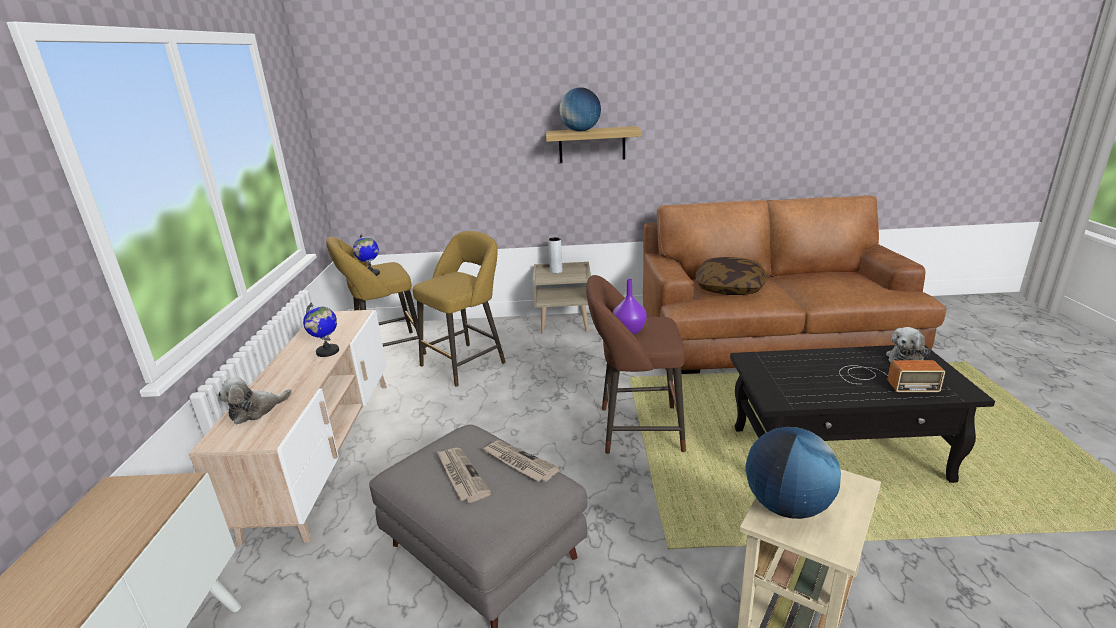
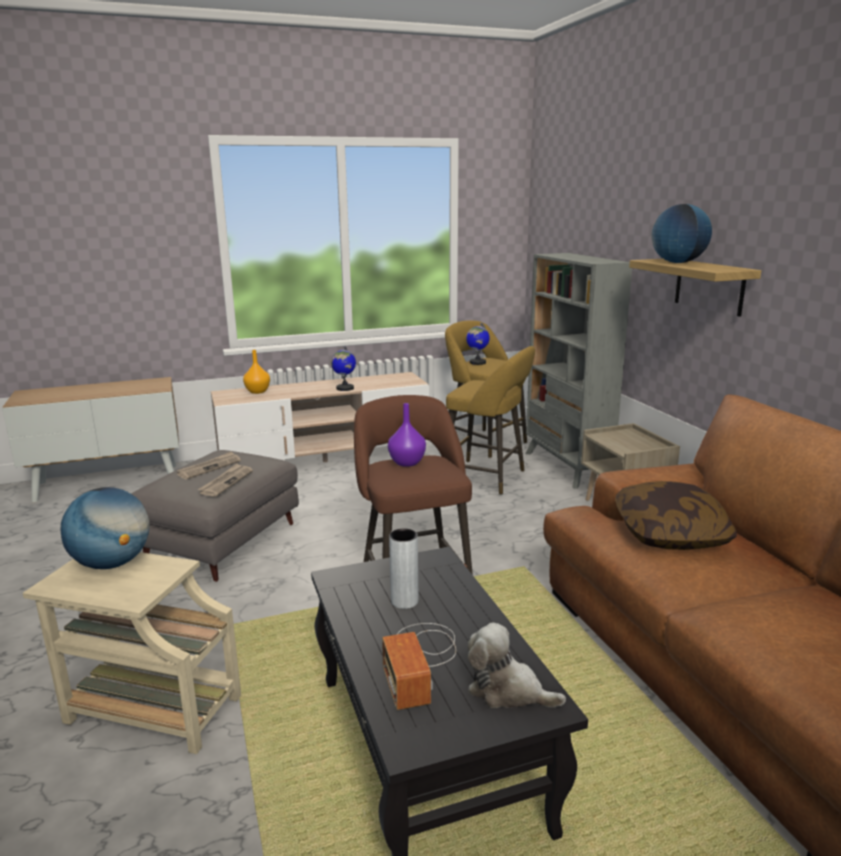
camera: 70 degrees right, 5 degrees down
(256, 410) = (258, 392): plush toy -> orange vase
(478, 327) = (566, 467): none -> grey bookcase
(556, 271) = (632, 438): grey vase -> grey vase (404, 601)

